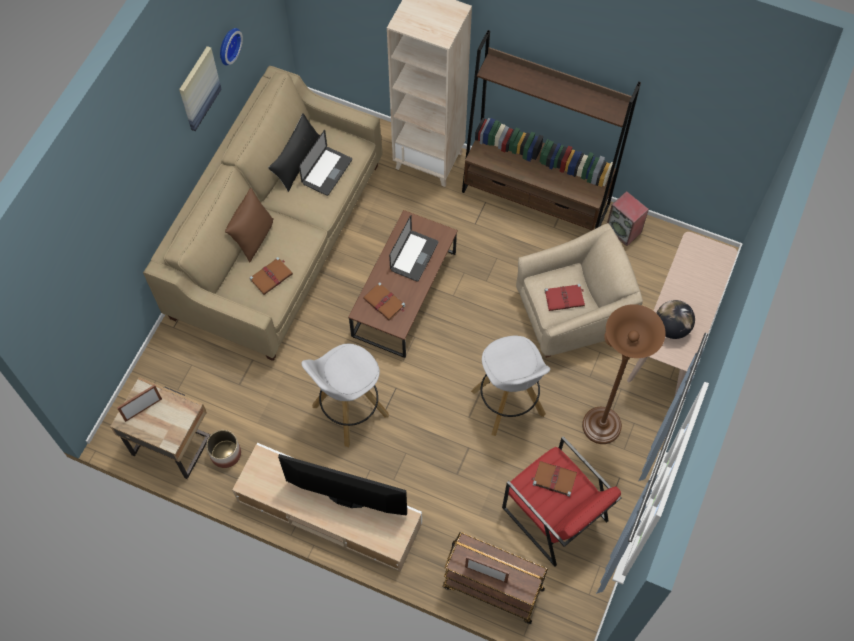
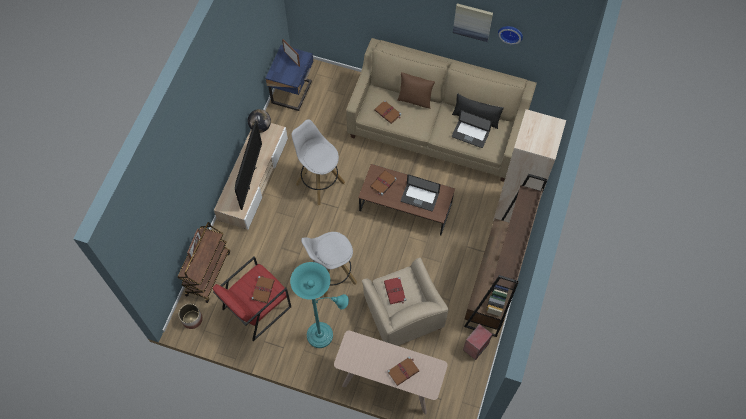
camera: 85 degrees right, 0 degrees up
(172, 443) = (293, 92): beige nightstand -> blue nightstand
(225, 454) = (288, 120): planter -> planter (192, 319)
(600, 420) = (323, 334): brown floor lamp -> turquoise floor lamp
(671, 327) = (366, 352): globe -> globe (260, 127)
(698, 284) = (403, 371): none -> brown book

